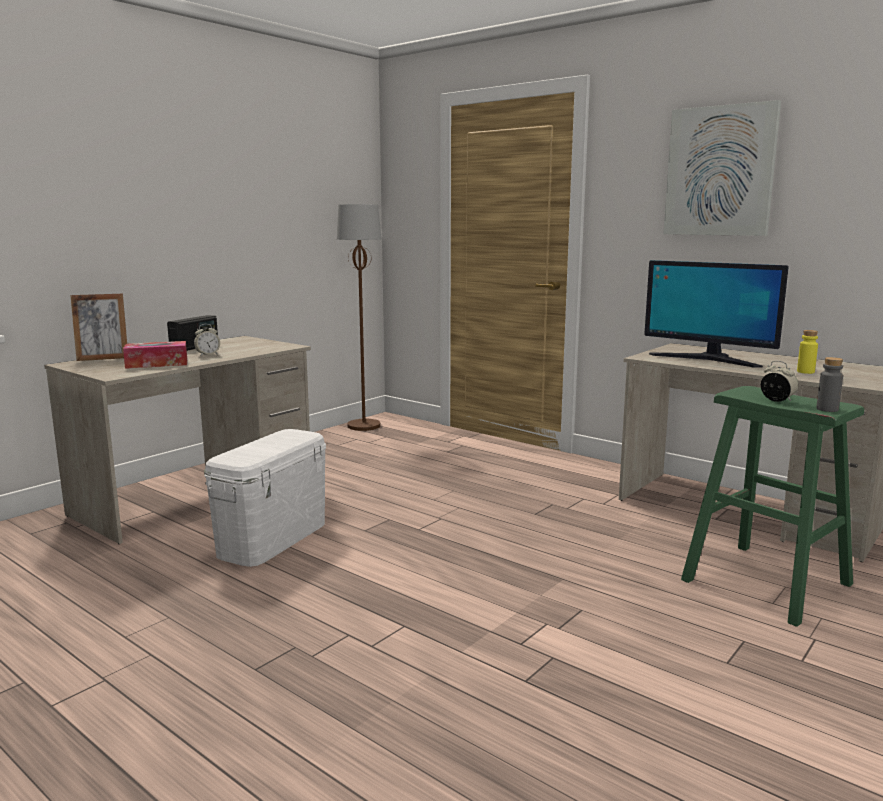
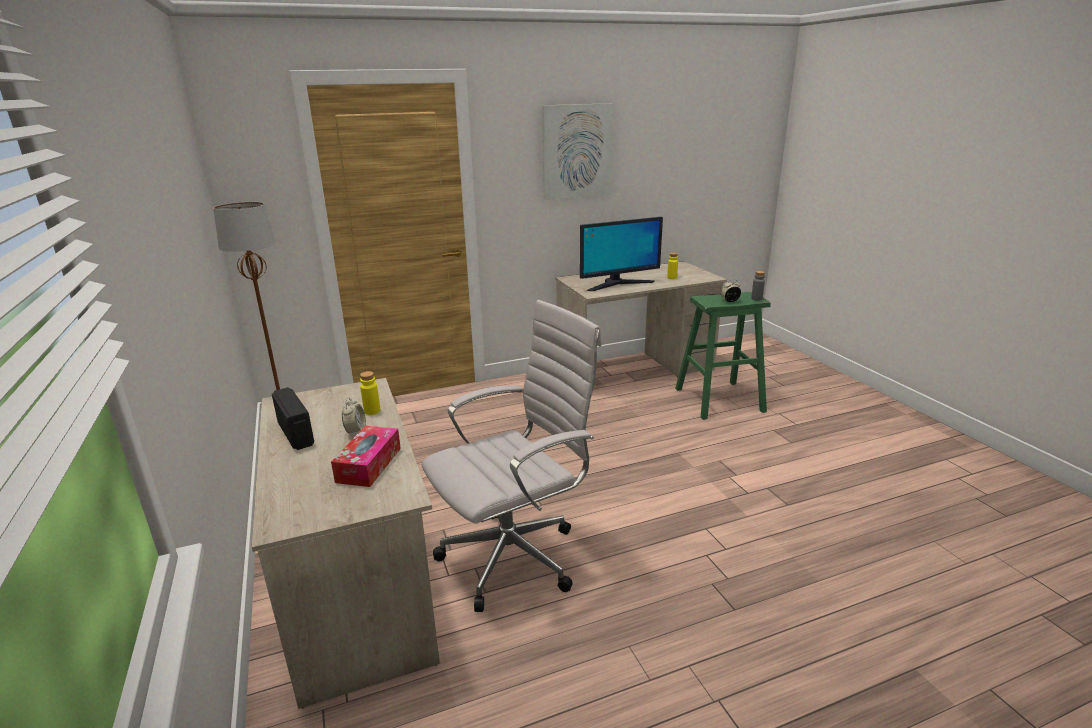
camera: 60 degrees left, 10 degrees up
(103, 358) = (277, 498): picture frame -> none
(244, 352) = (372, 411): none -> yellow bottle
(273, 539) = (516, 556): white storage box -> white office chair

